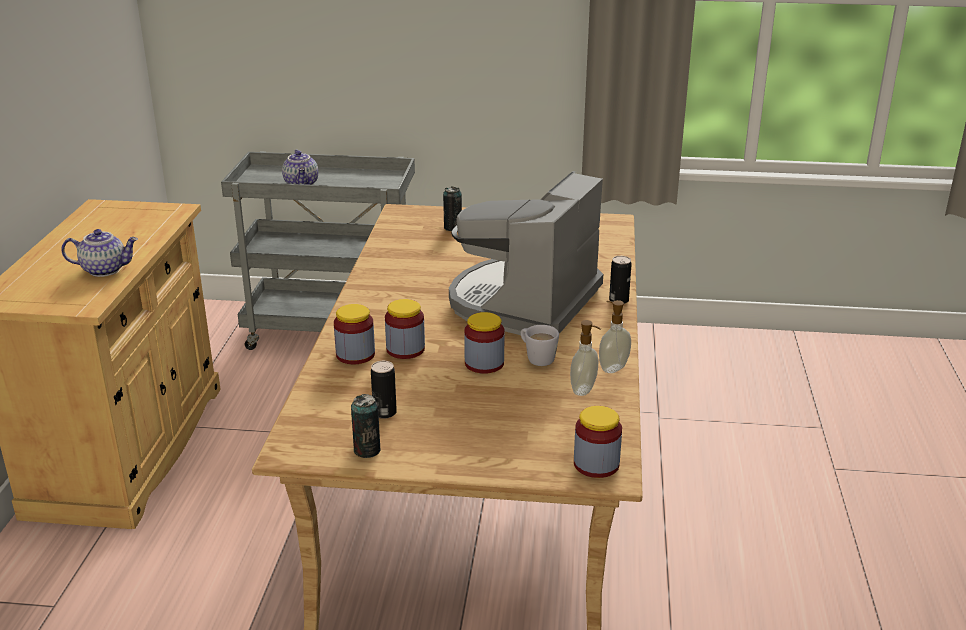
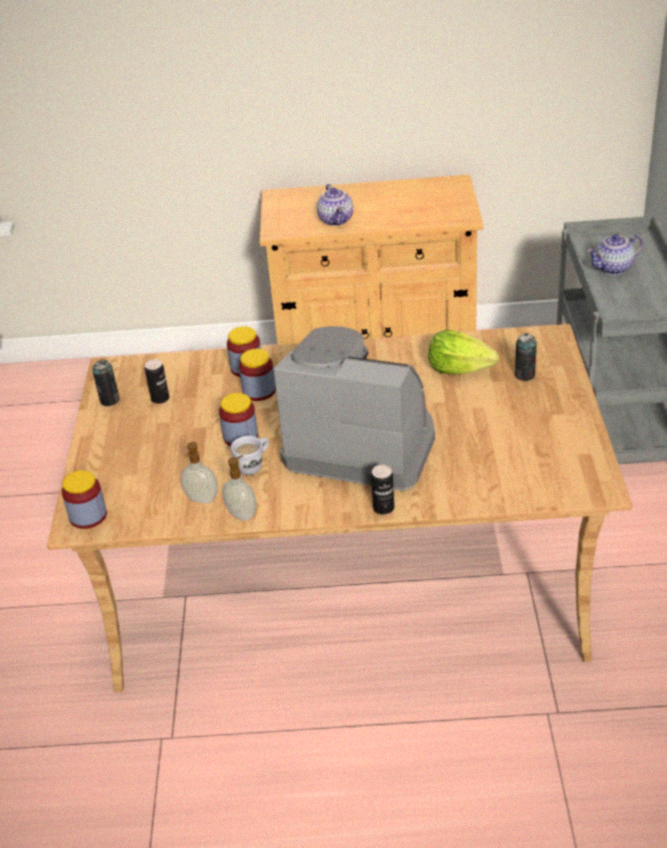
camera: 85 degrees right, 10 degrees up
(427, 251) = (459, 369): none -> lettuce

